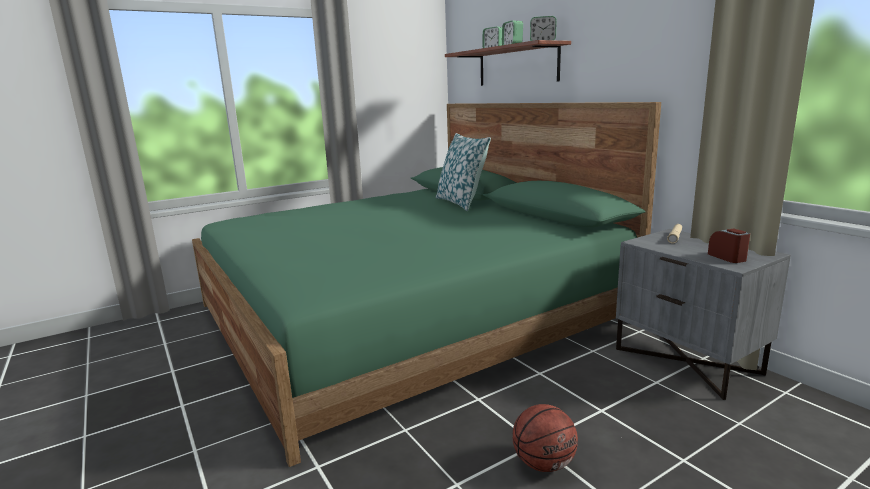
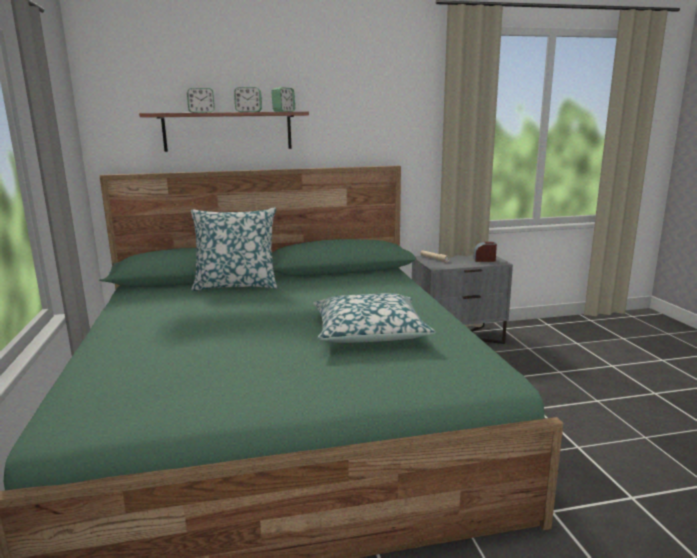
camera: 70 degrees left, 0 degrees up
(383, 247) = (369, 332): none -> pillow
(544, 463) = (558, 411): basketball -> none

